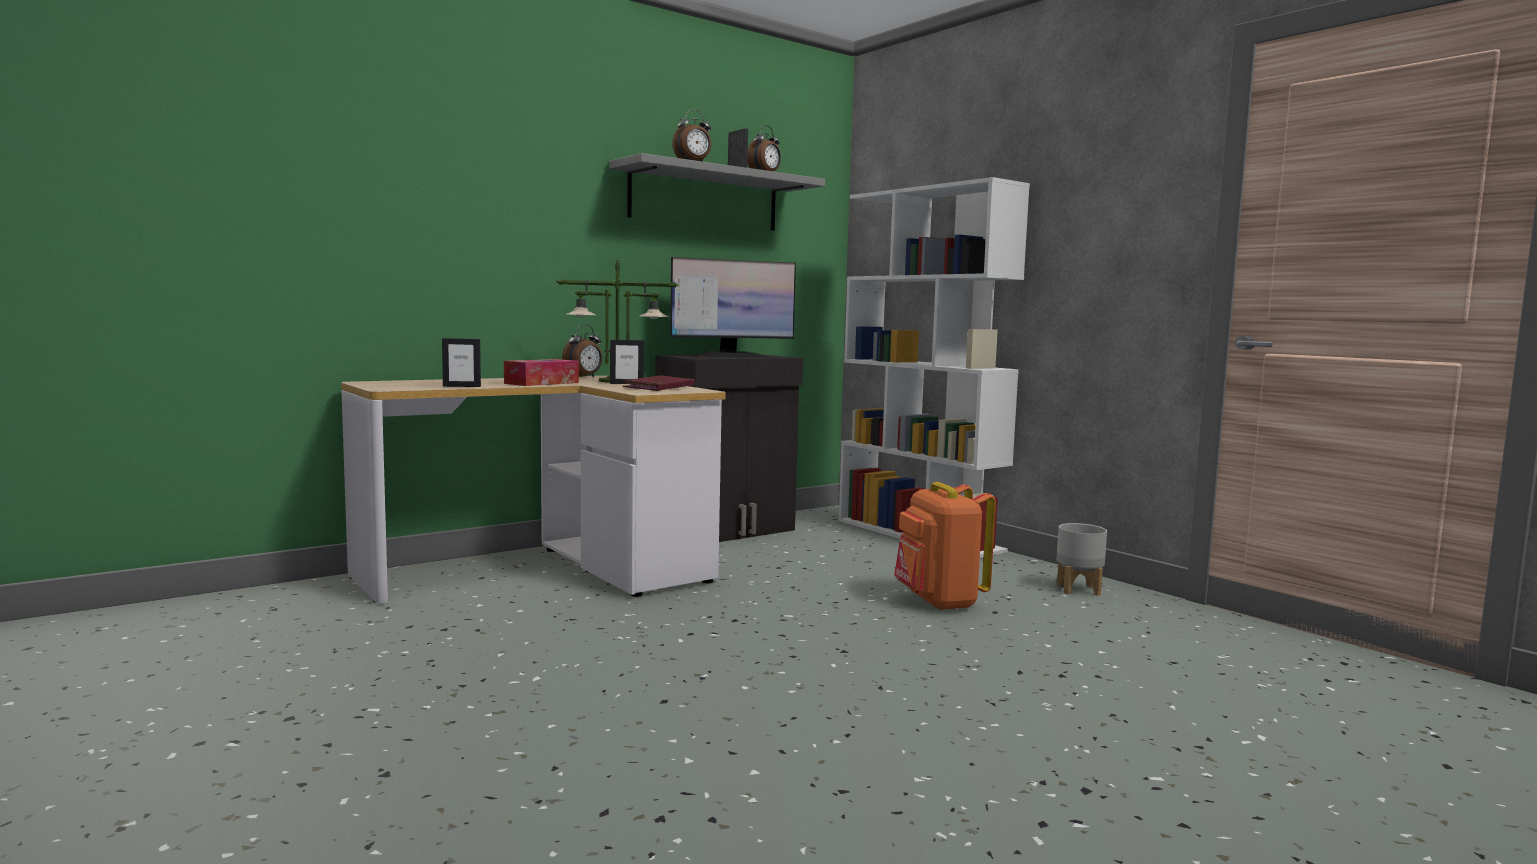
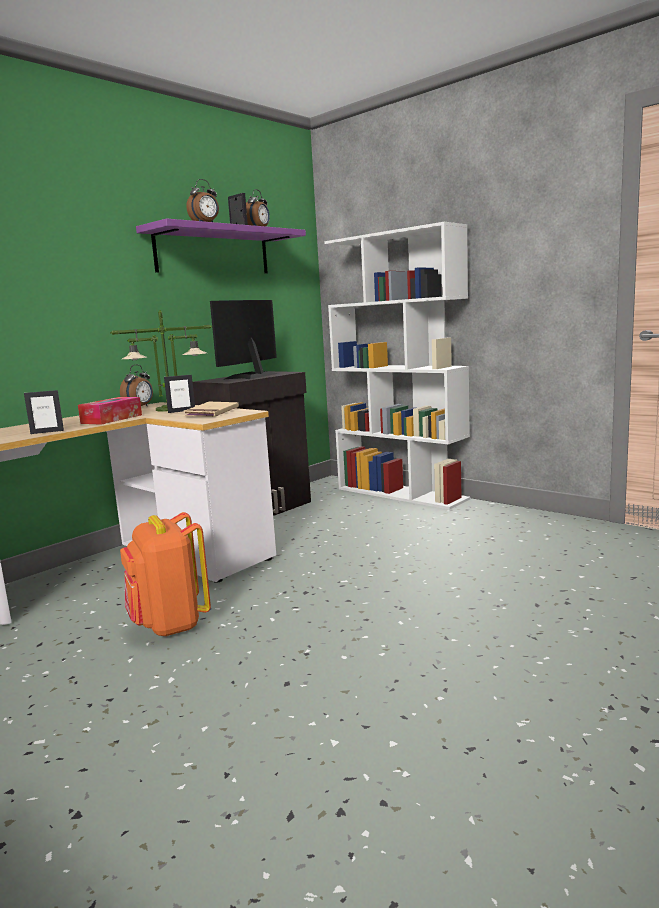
camera: 10 degrees left, 5 degrees up
(659, 387) = (212, 412): red book -> beige book
(704, 198) = (213, 252): grey shelf -> purple shelf
(732, 356) = (251, 376): monitor -> monitor turned 150 degrees clockwise
(939, 602) = (447, 551): orange backpack -> orange backpack (169, 625)
(1079, 589) = (536, 524): grey planter -> none

